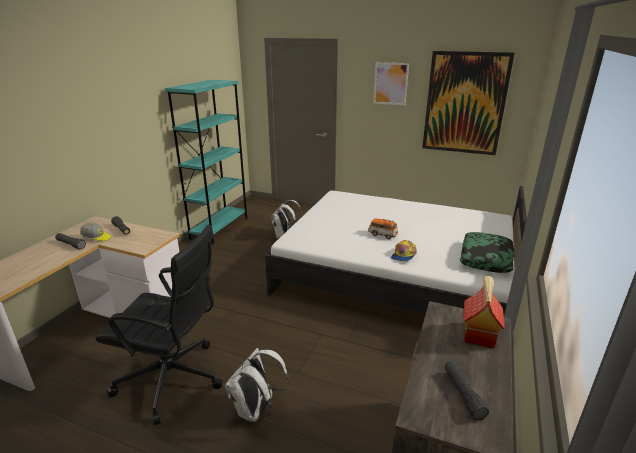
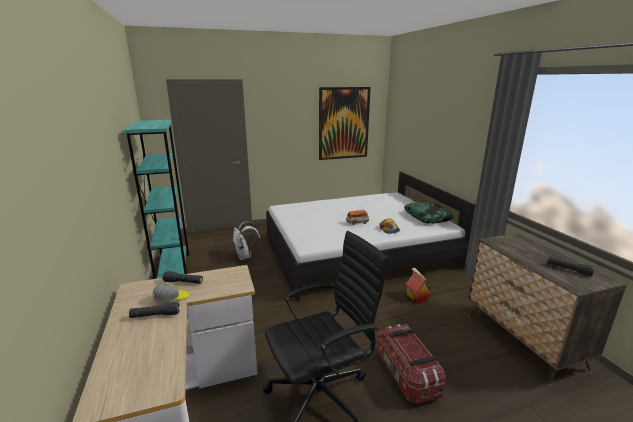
camera: 40 degrees left, 5 degrees down
(257, 410) = (406, 374): white backpack -> storage box
(390, 83) = (290, 113): picture -> none
(478, 333) = (522, 244): toy house -> toy house (416, 297)

